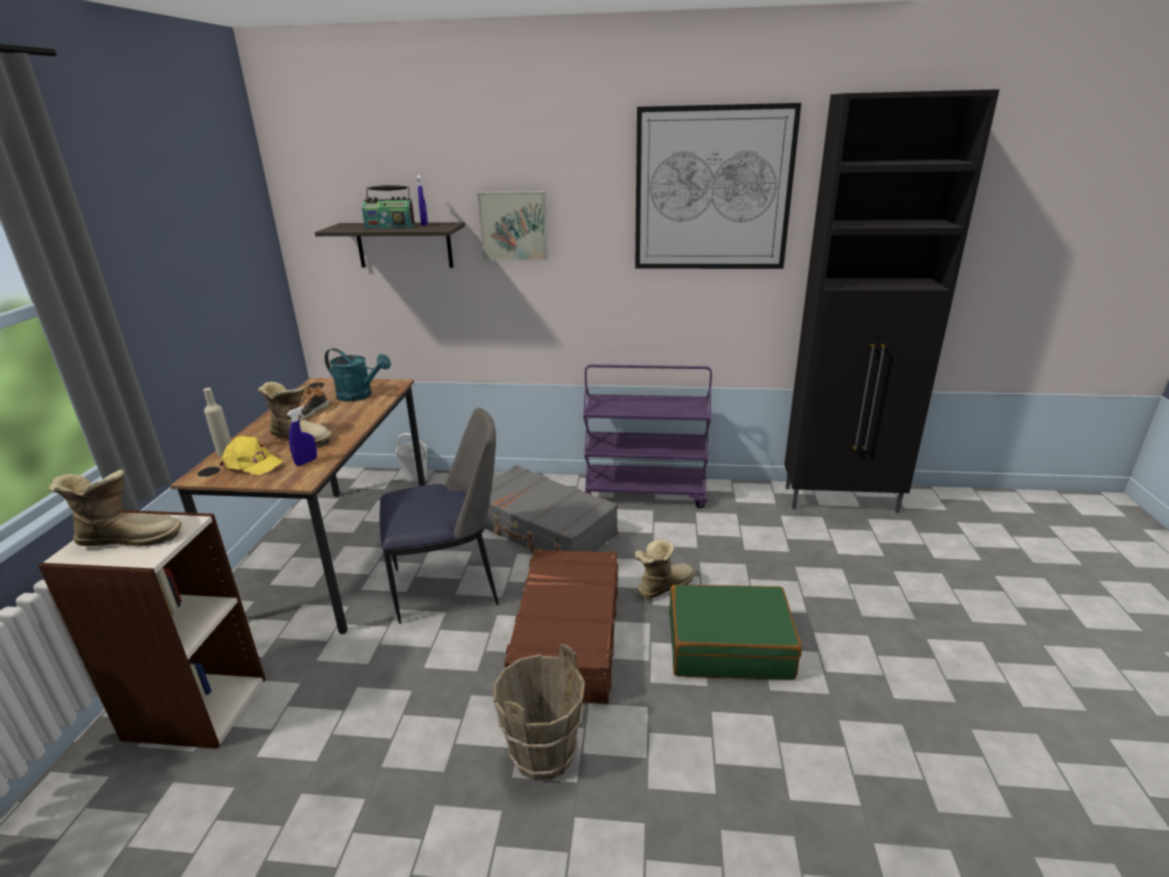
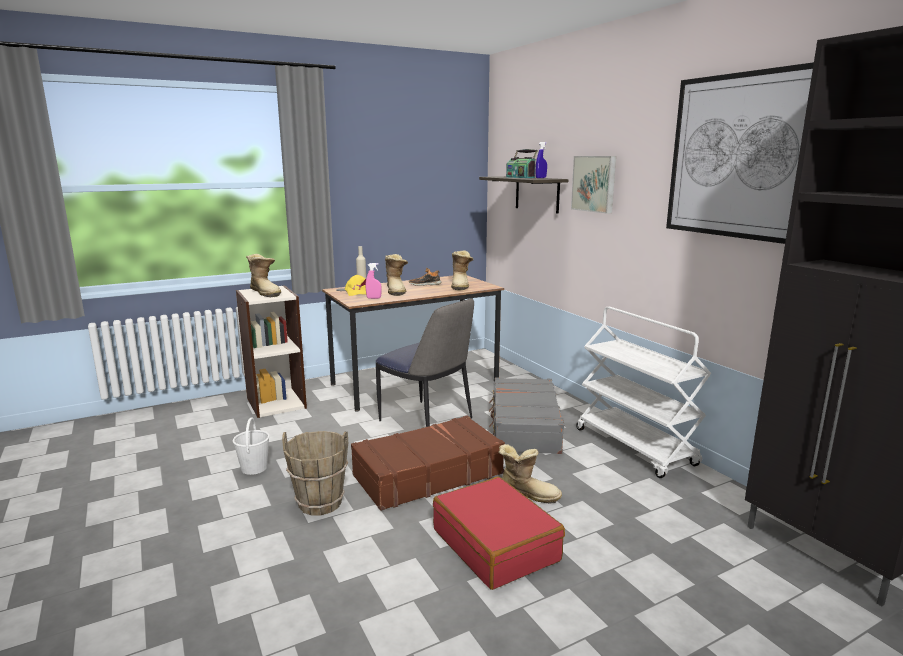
camera: 55 degrees right, 10 degrees down
(306, 462) = (373, 298): blue spray bottle -> pink spray bottle
(360, 396) = (461, 286): turquoise watering can -> boot
(415, 476) = (514, 370): white bucket -> white bucket (254, 468)
(645, 492) = (635, 447): purple cart -> white cart
(729, 645) = (496, 545): green suitcase -> red suitcase

